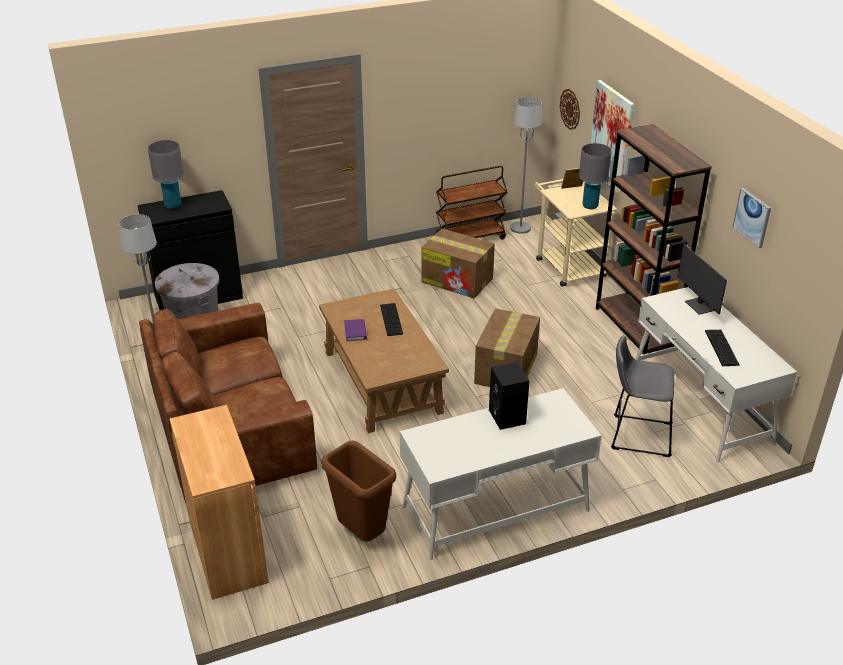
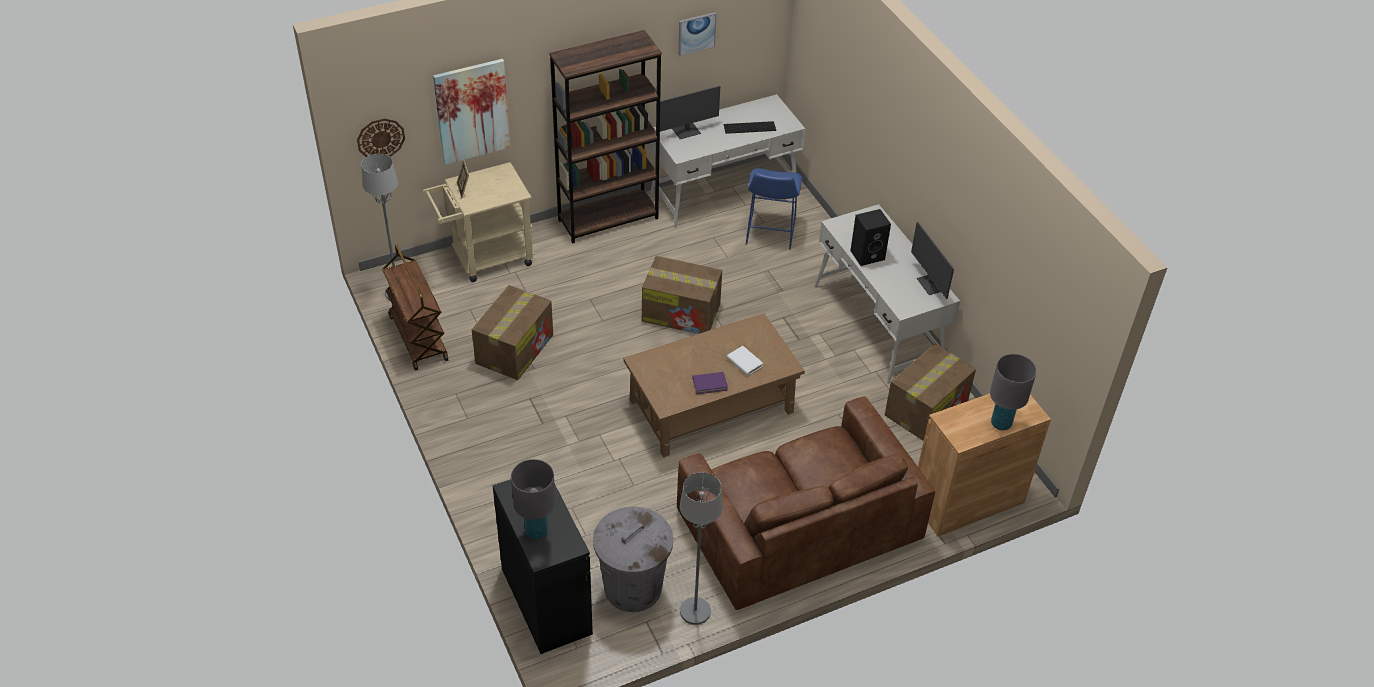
camera: 95 degrees left, 10 degrees up
(362, 534) = (926, 408): brown trash can -> cardboard box
(380, 352) = (744, 362): none -> white book
(391, 319) = (684, 357): keyboard -> none
(458, 462) = (931, 284): none -> monitor
(590, 206) = (504, 180): grey table lamp -> grey table lamp (1001, 423)
(637, 435) = (769, 233): grey stool -> blue stool

